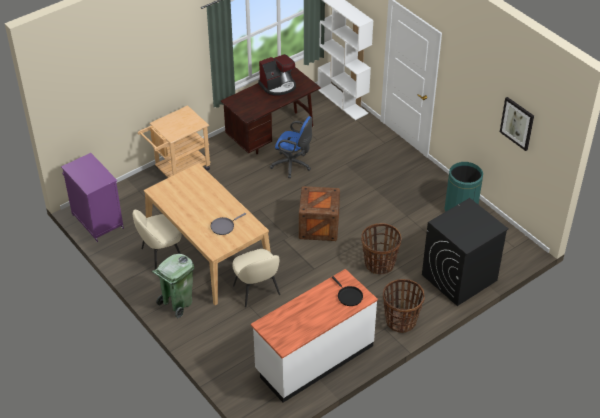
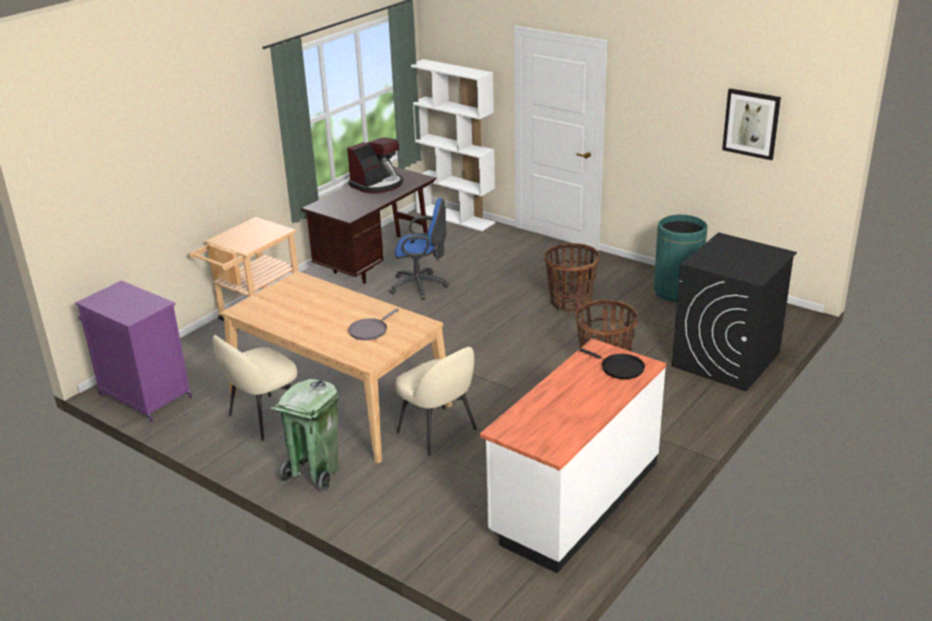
camera: 15 degrees left, 15 degrees down
(319, 227) = (493, 342): crate -> none
(400, 321) = (677, 424): basket -> basket (570, 302)

